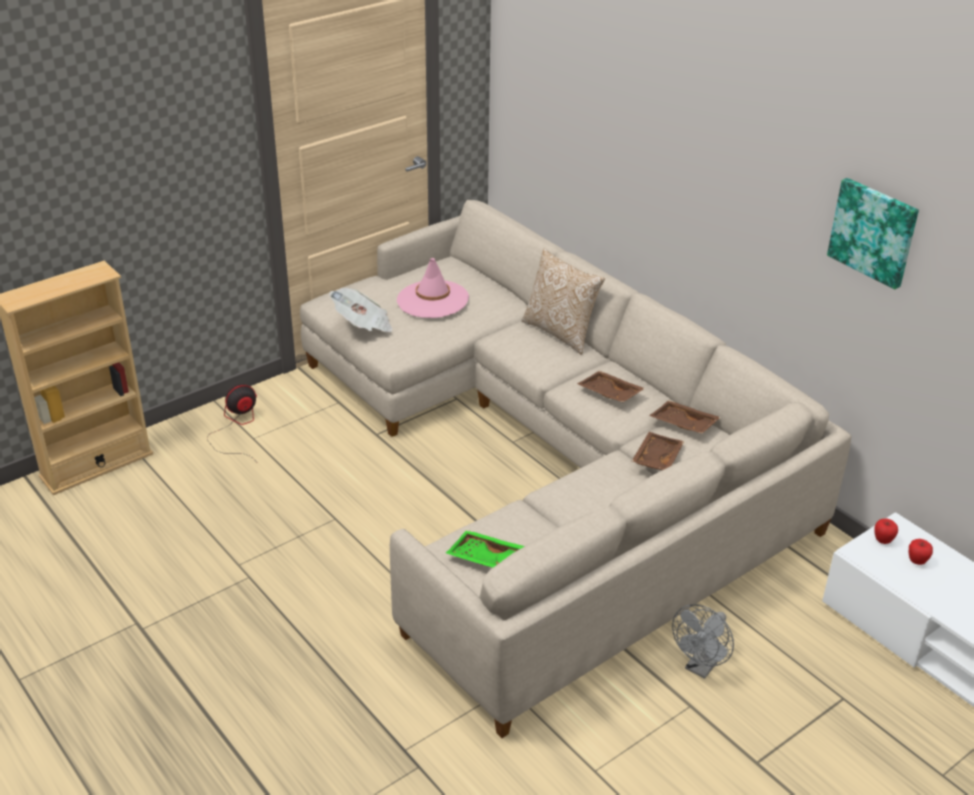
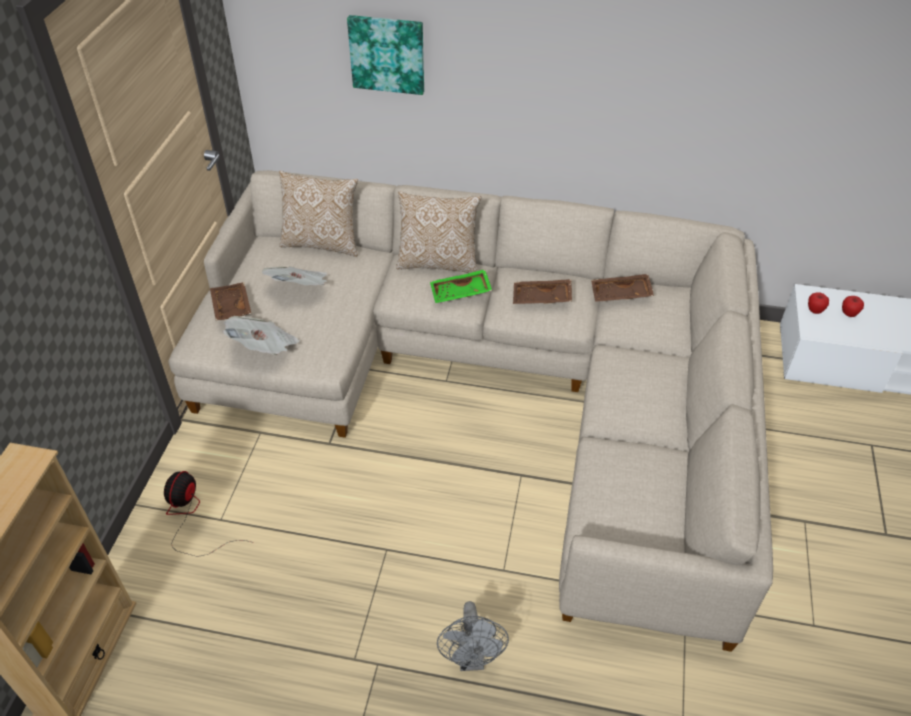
camera: 40 degrees left, 10 degrees up
(432, 300) = (300, 288): pink hat -> newspaper
(485, 559) = (636, 513): green tray -> green tray (460, 293)
(488, 279) = (322, 243): none -> pillow
(656, 458) = (638, 336): brown tray -> brown tray (230, 307)
(701, 667) = (776, 485): grey fan -> grey fan (472, 659)
(874, 232) = (770, 59): picture -> picture (387, 53)

